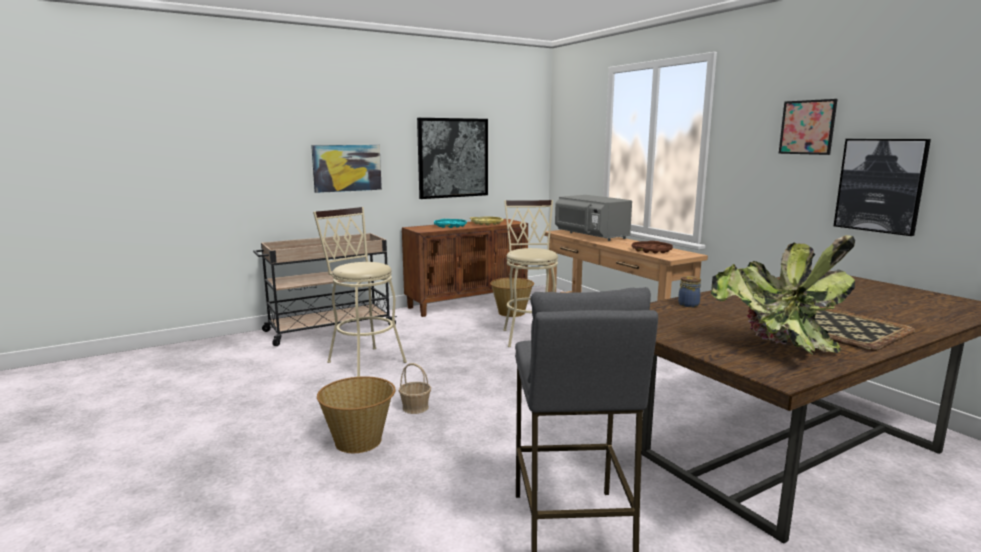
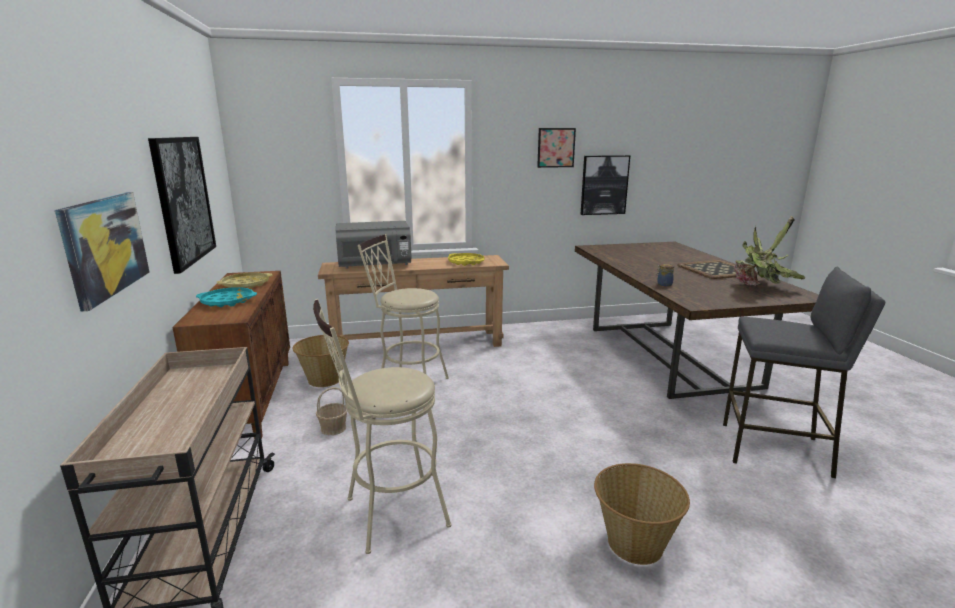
camera: 70 degrees left, 5 degrees up
(415, 407) = (560, 489): basket -> basket (333, 428)
(651, 250) = (466, 262): brown tray -> yellow tray

